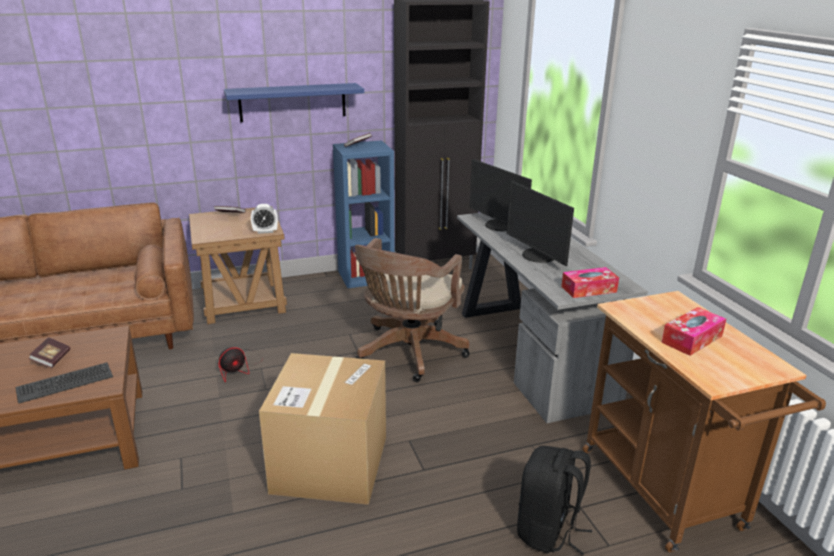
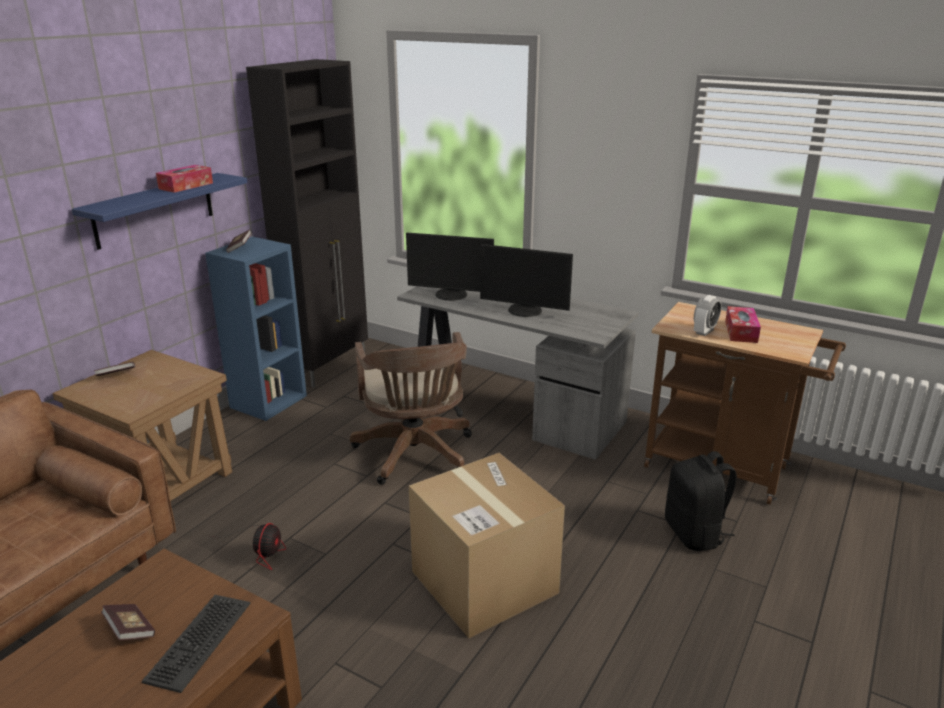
camera: 40 degrees left, 0 degrees up
(265, 231) = (199, 379): alarm clock -> alarm clock (704, 331)
(588, 289) = (602, 324): tissue box -> tissue box (186, 186)

